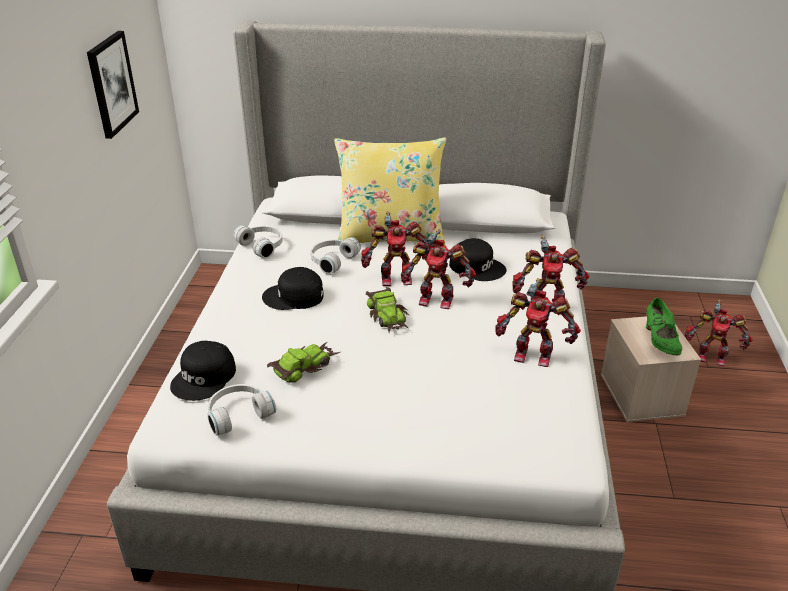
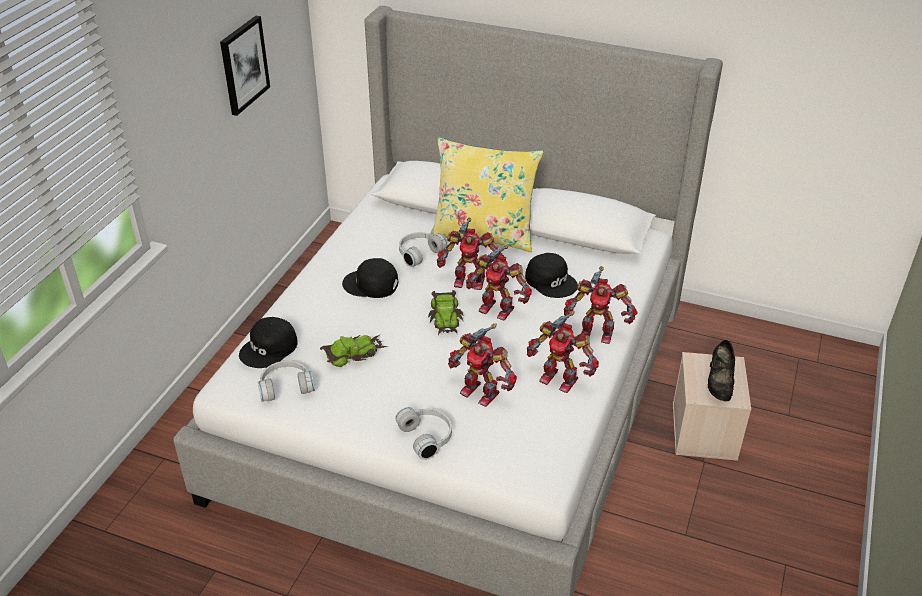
camera: 15 degrees right, 5 degrees up
(263, 246) = (363, 227): white headphones -> white headphones (428, 436)
(660, 341) = (719, 384): green shoe -> black shoe
(711, 356) = (798, 405): toy robot -> toy robot (481, 391)

